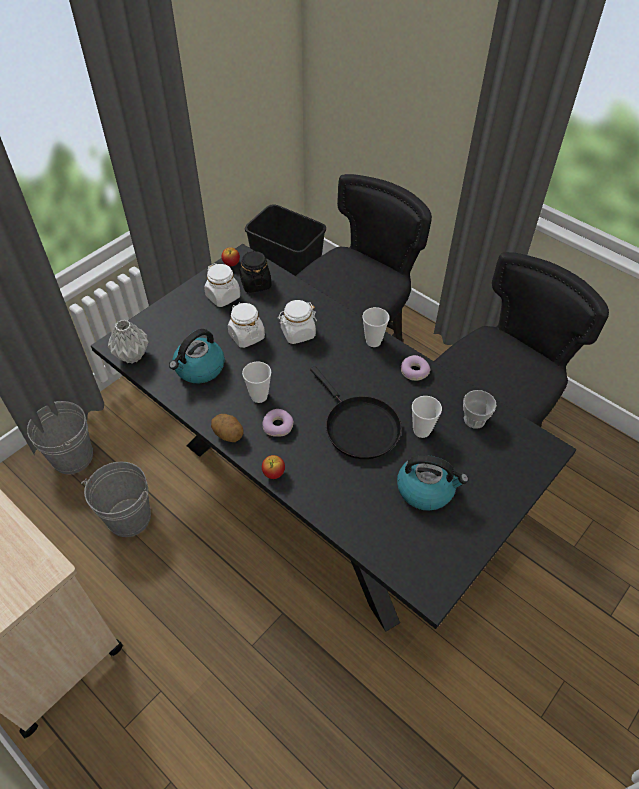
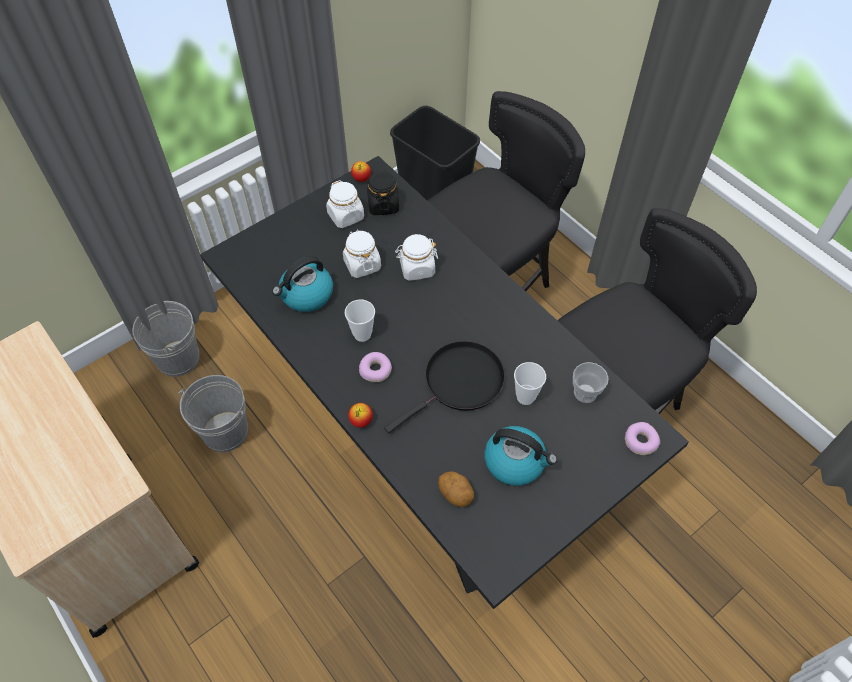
camera: 10 degrees right, 5 degrees up
(132, 356) = (240, 272): grey vase -> none
(228, 434) = (323, 372): potato -> potato (456, 494)
(358, 427) = (459, 383): black frying pan -> black frying pan turned 105 degrees counterclockwise
(373, 341) = (496, 288): cup -> none
(414, 371) = (532, 329): donut -> donut (640, 441)

